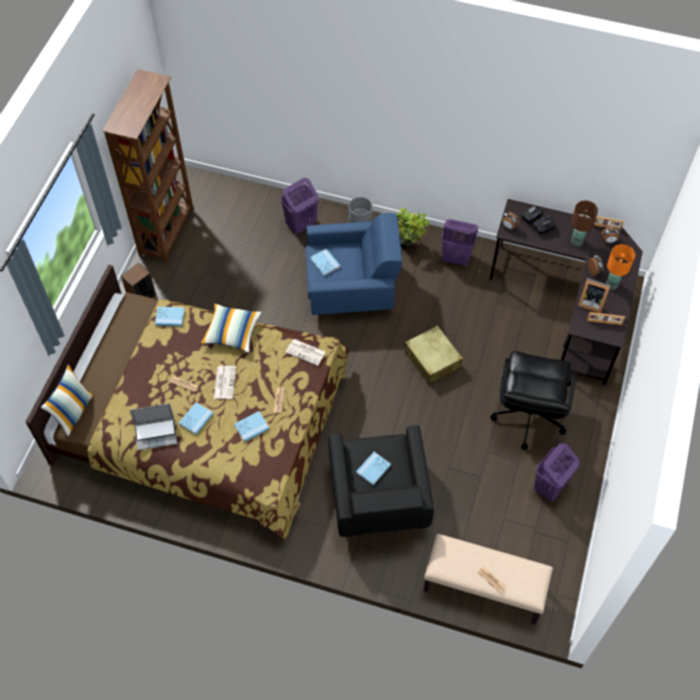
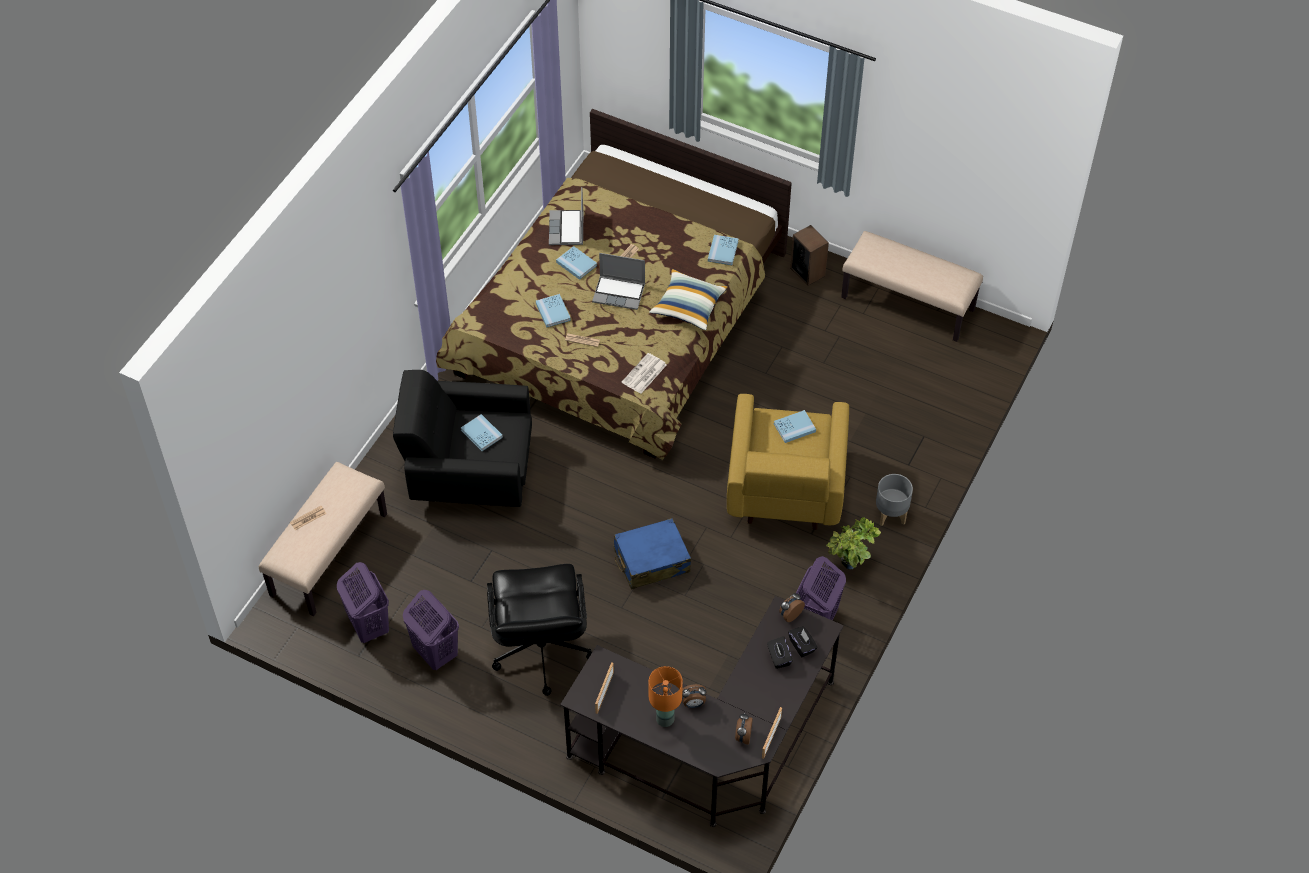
camera: 100 degrees right, 5 degrees down
(73, 412) = (615, 165): pillow -> none
(167, 232) = (908, 303): brown bookcase -> beige bench
(224, 382) = (619, 293): newspaper -> laptop
(300, 224) = (902, 446): purple laundry basket -> purple laundry basket (369, 626)
(352, 288) = (784, 489): blue armchair -> yellow armchair
(432, 360) = (651, 561): beige suitcase -> blue suitcase
(527, 417) = (541, 652): black office chair -> black office chair turned 120 degrees counterclockwise
(576, 241) = (749, 694): brown table lamp -> none
(590, 302) = (641, 684): picture frame -> none

